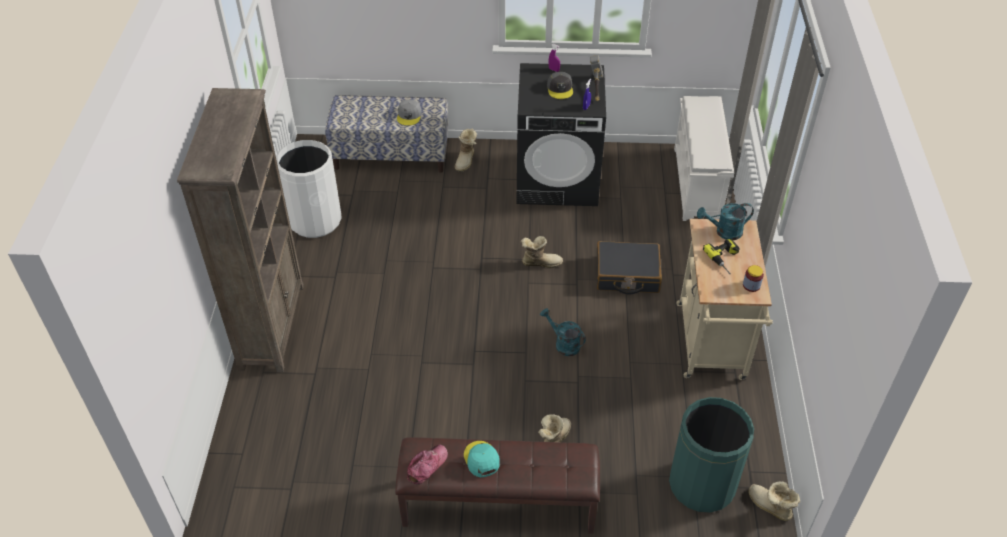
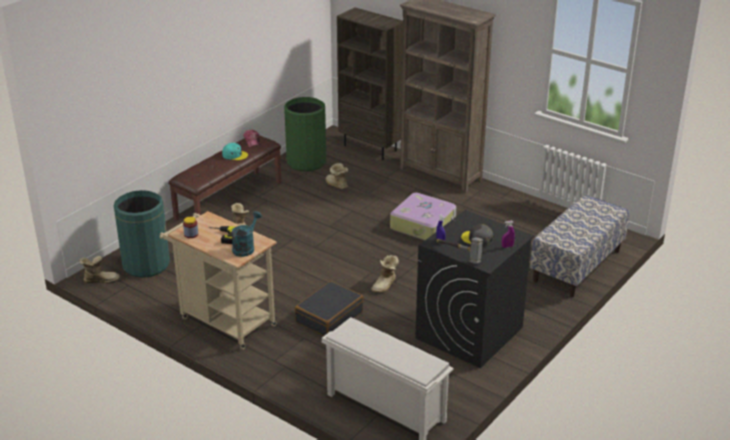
camera: 125 degrees right, 15 degrees down
(240, 433) = (371, 148): none -> brown bookcase
(315, 220) = (527, 214): white trash can -> none
(332, 483) = (306, 162): none -> green trash can
(403, 287) = (423, 225): none -> suitcase
(409, 115) = (569, 231): grey cap -> none
(466, 160) = (537, 298): boot -> boot (336, 185)
(563, 344) = (303, 263): turquoise watering can -> none

